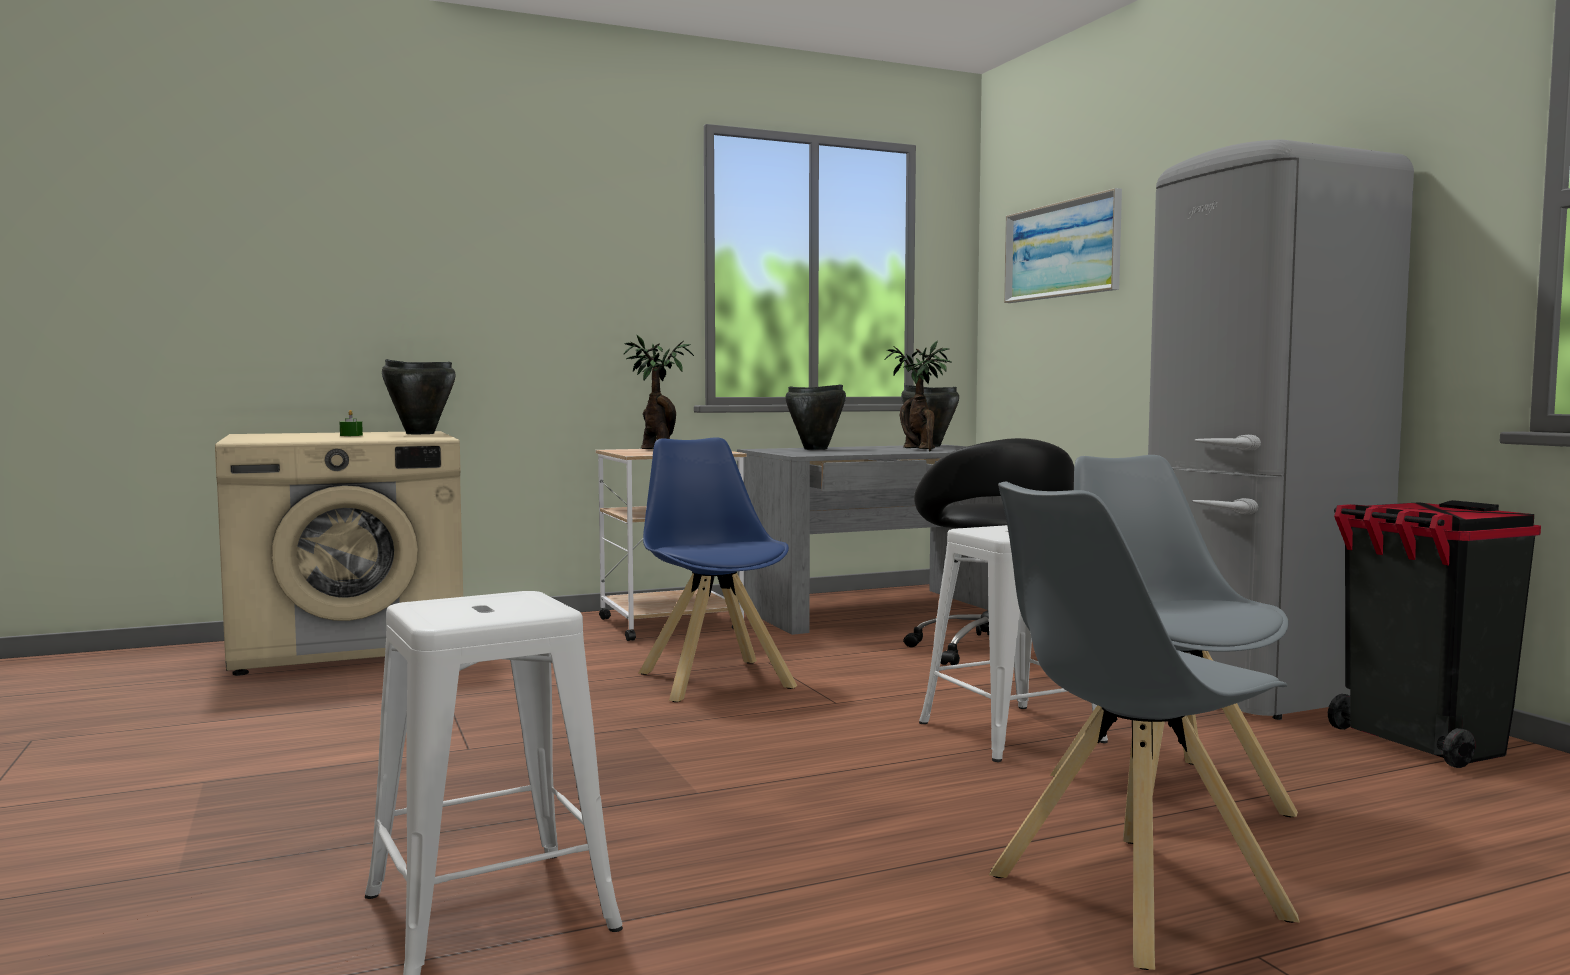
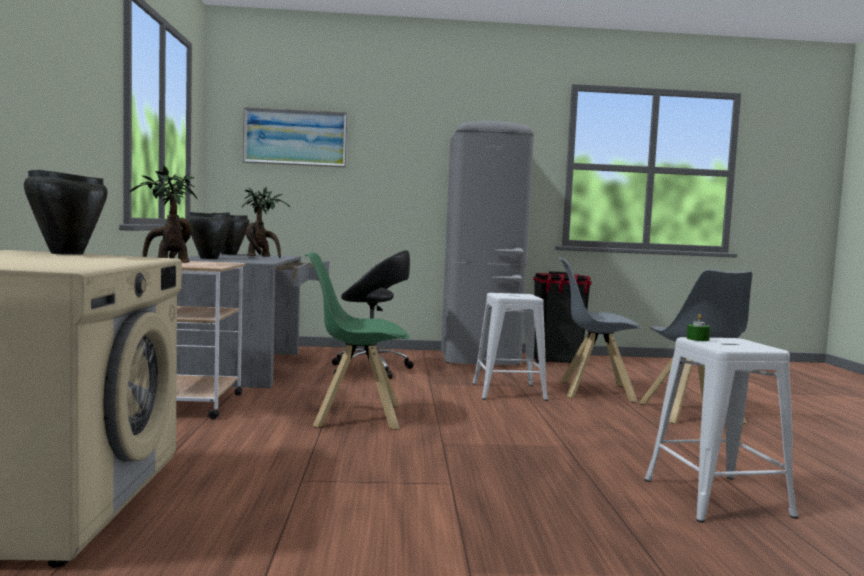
camera: 70 degrees left, 0 degrees up
(351, 435) = (43, 257): green candle -> green candle (697, 339)
(714, 679) = (355, 415): blue chair -> green chair

